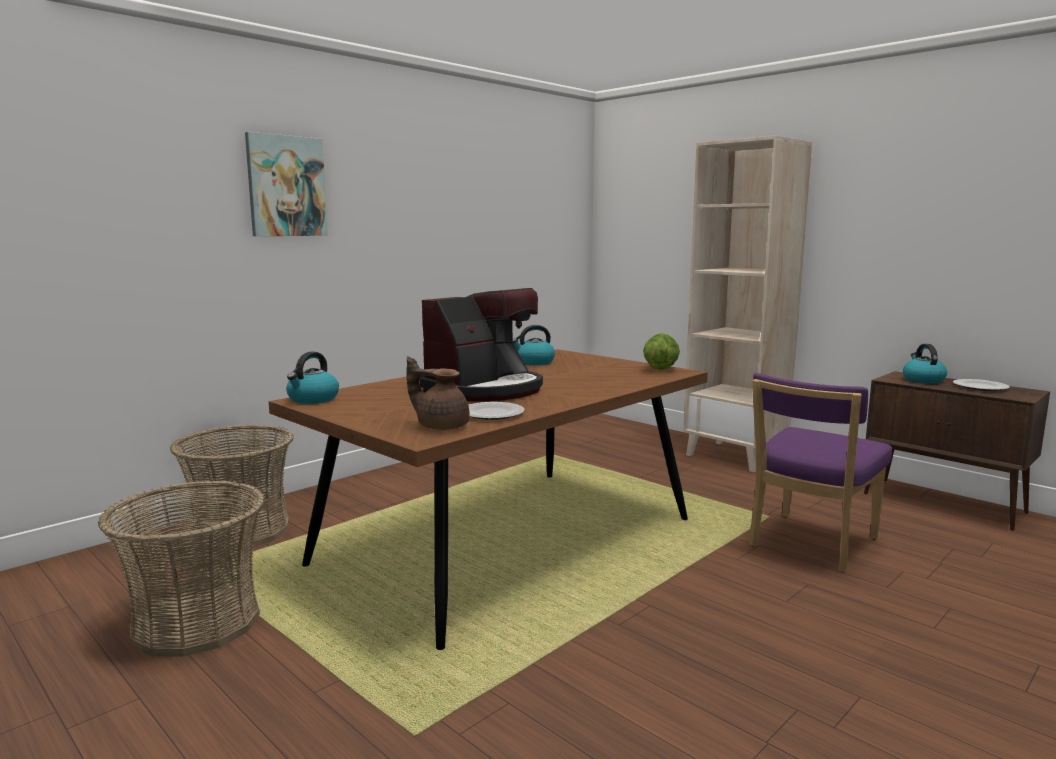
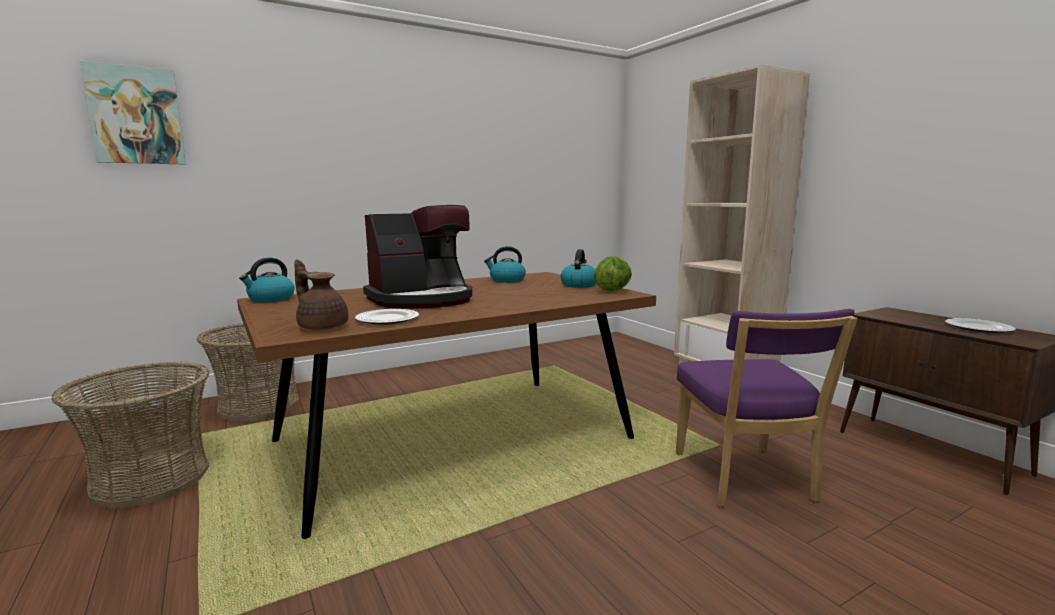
camera: 15 degrees right, 0 degrees up
(286, 186) = (319, 128): picture -> picture (136, 115)
(809, 544) = (745, 480): purple chair -> purple chair turned 60 degrees counterclockwise
(922, 380) = (911, 317): kettle -> kettle (579, 285)

